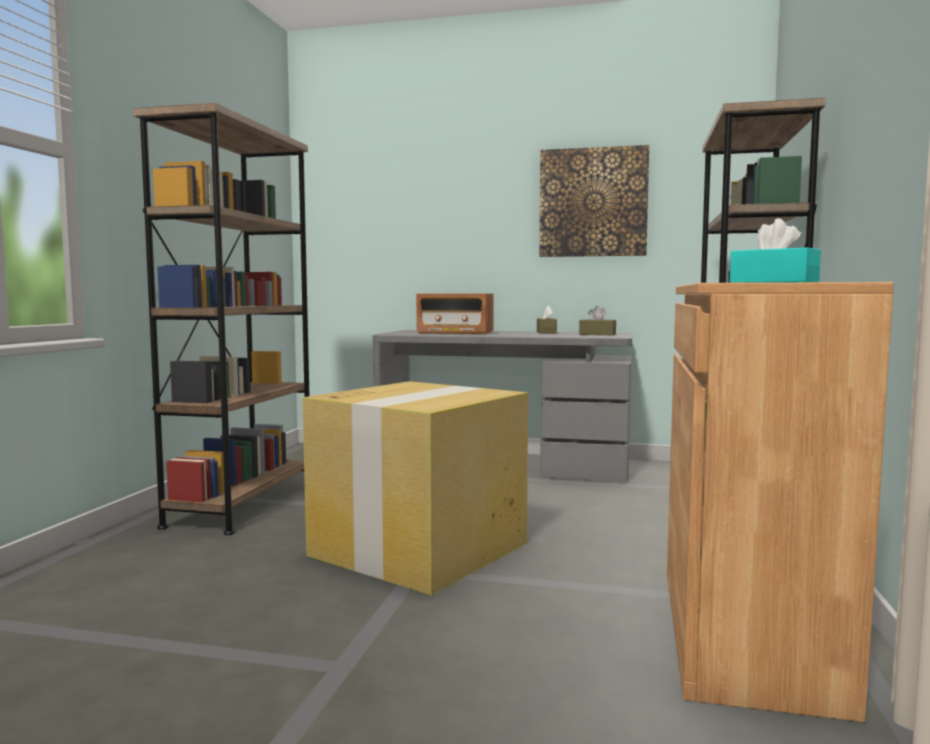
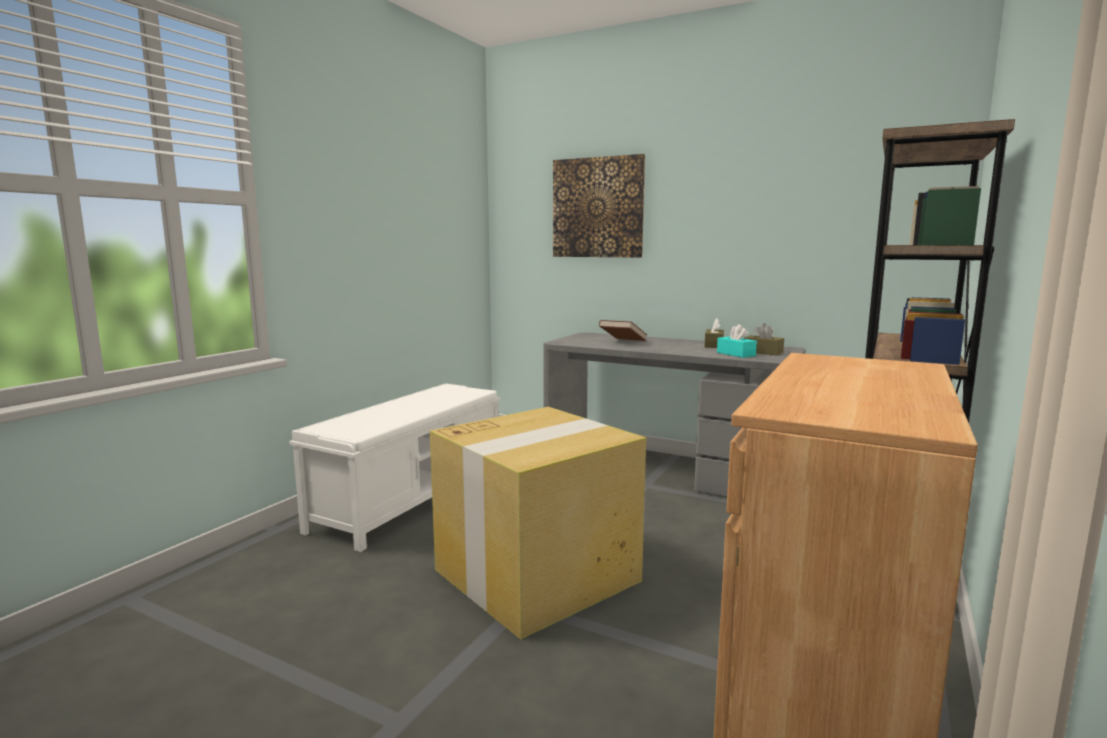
camera: 15 degrees right, 5 degrees up
(243, 504) = (412, 498): brown bookcase -> white bench
(455, 333) = (622, 342): radio -> brown book
(593, 202) = (772, 211): picture -> picture (598, 208)
(773, 282) = (850, 401): turquoise tissue box -> turquoise tissue box (736, 354)

